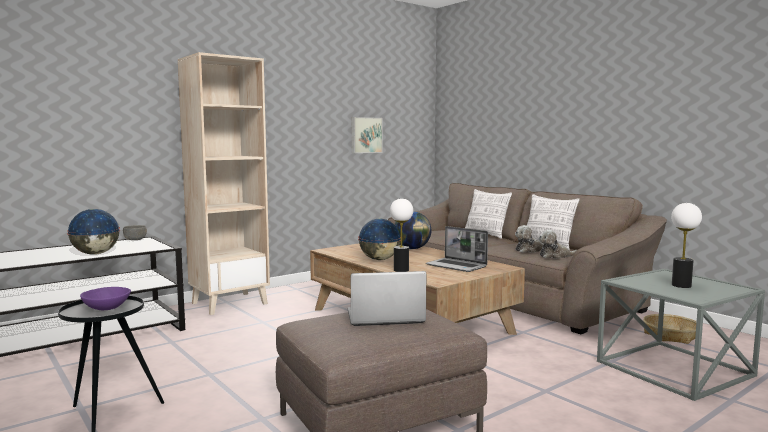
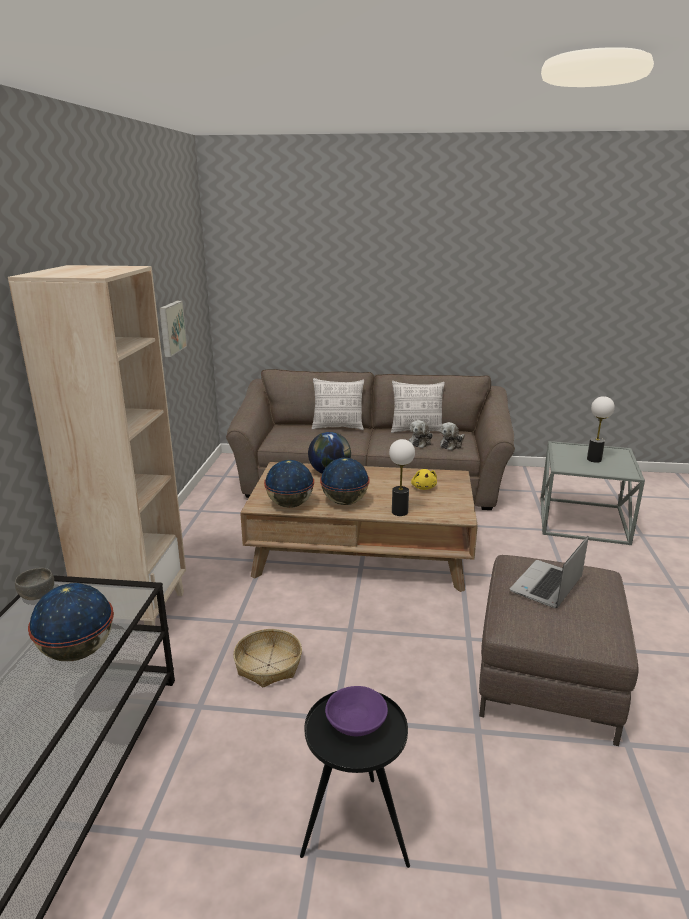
camera: 45 degrees left, 15 degrees up
(344, 253) = (290, 505): none -> globe
(457, 266) = (423, 487): laptop -> yellow plush toy
(670, 335) = (533, 487): basket -> basket (268, 665)

